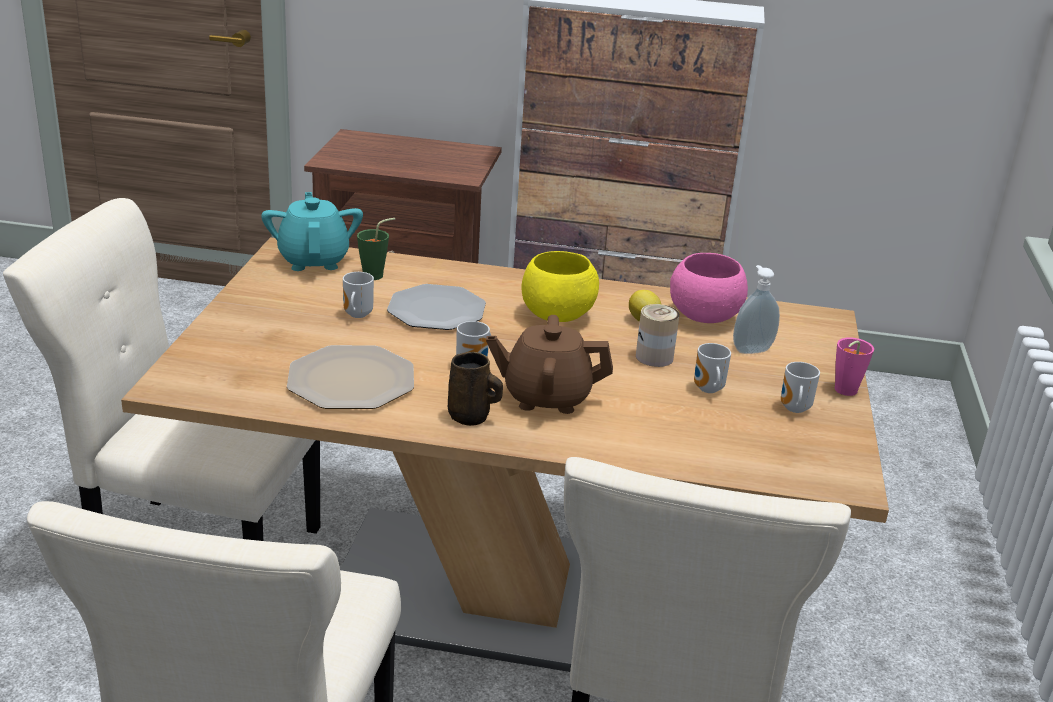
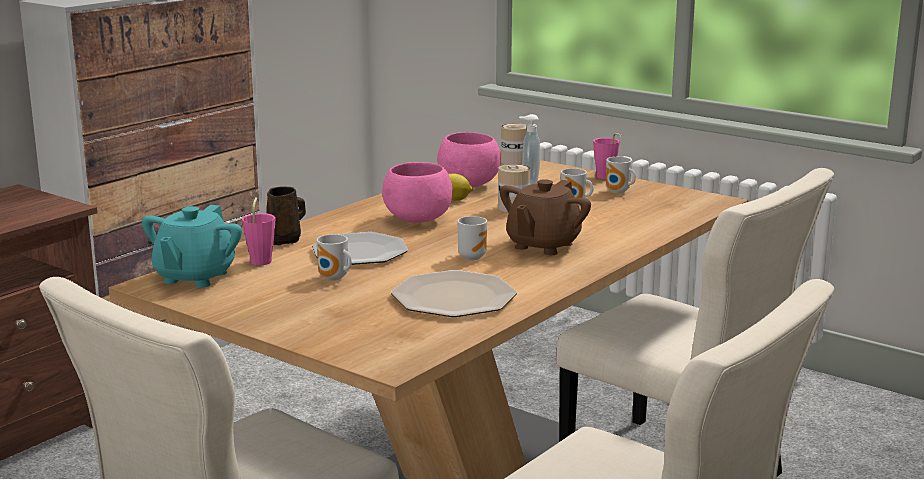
camera: 60 degrees left, 10 degrees down
(314, 260) = (194, 277): turquoise teapot -> turquoise teapot turned 90 degrees counterclockwise
(377, 275) = (261, 260): green cup -> pink cup
(471, 417) = (552, 270): brown mug -> brown mug (286, 240)
(558, 316) = (418, 220): yellow bowl -> pink bowl
(824, 325) = (514, 162): none -> can

